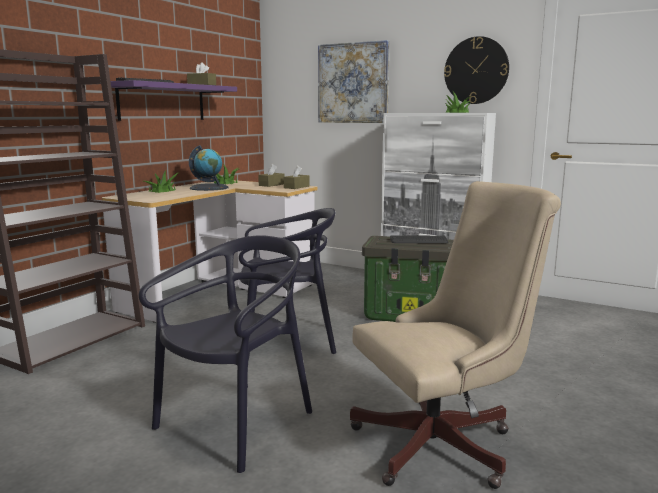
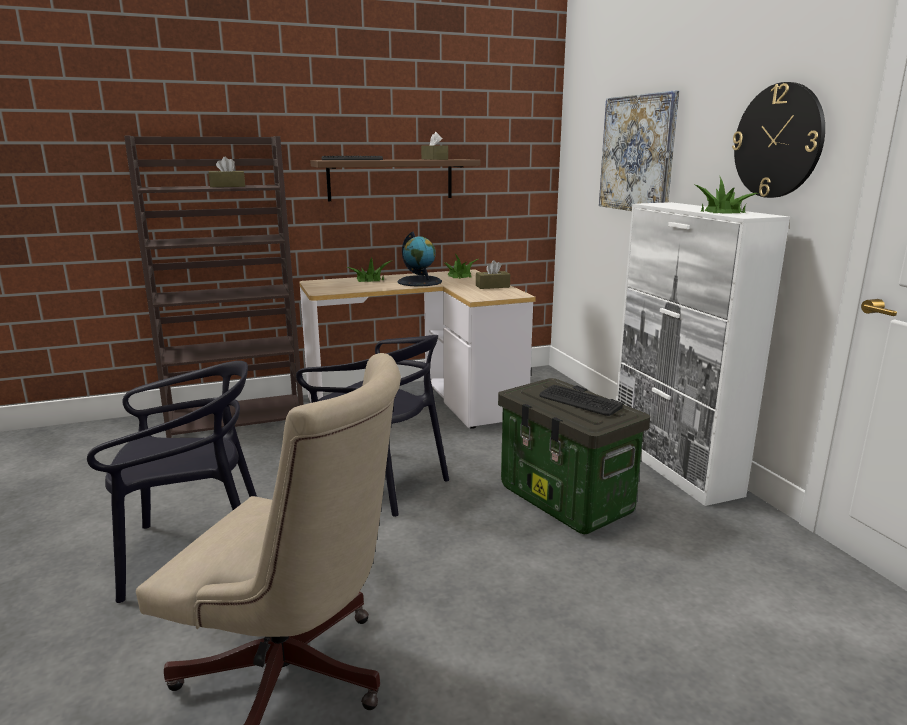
camera: 40 degrees right, 5 degrees up
(162, 102) = (390, 179): purple shelf -> brown shelf
(296, 187) = (506, 294): brown tissue box -> brown tissue box (228, 186)

